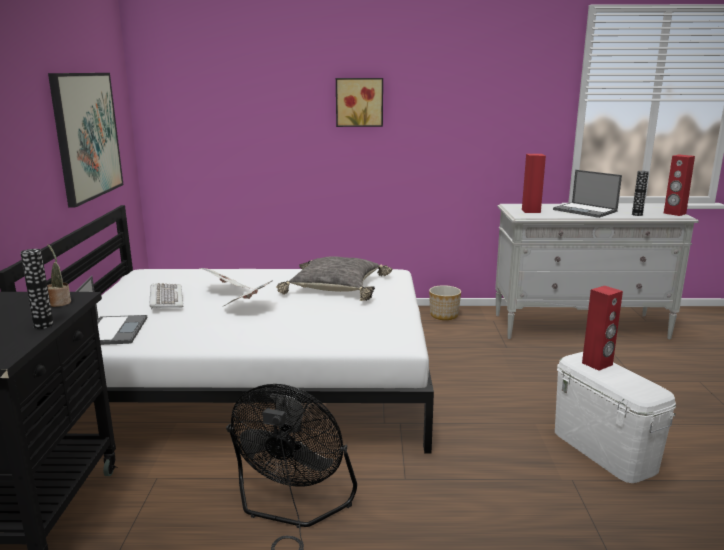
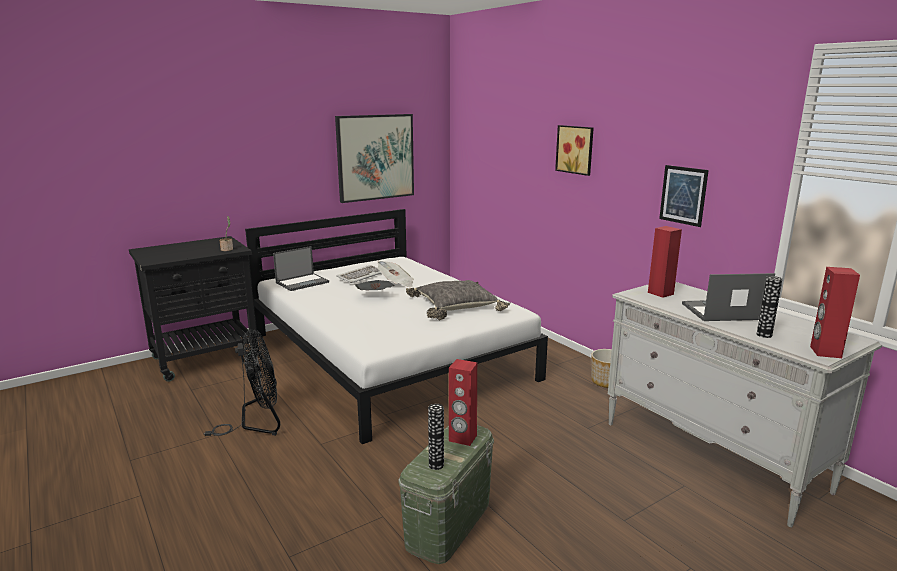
camera: 55 degrees right, 0 degrees up
(43, 325) = (194, 256): vase -> vase (436, 465)
(488, 131) = (683, 195): none -> picture
(585, 210) = (722, 312): laptop -> laptop turned 75 degrees clockwise
(604, 450) = (448, 524): white storage box -> green storage box

